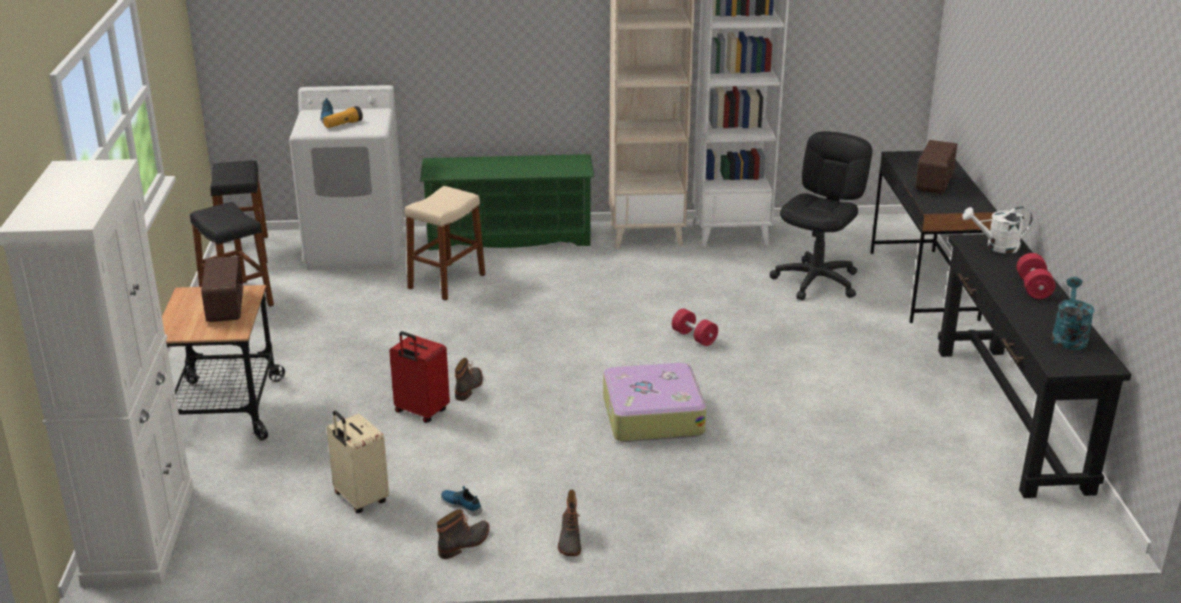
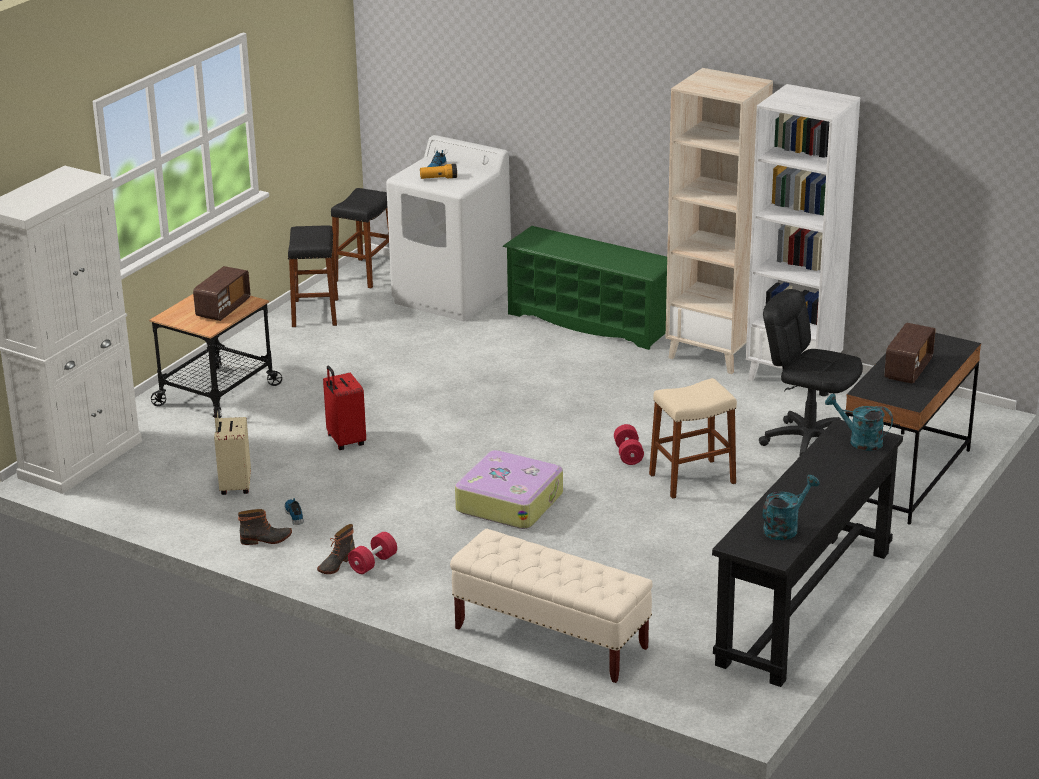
camera: 35 degrees right, 0 degrees up
(446, 281) = (489, 345): beige stool -> beige stool (692, 479)
(469, 387) = (402, 435): boot -> none
(816, 281) = (808, 443): black office chair -> black office chair turned 120 degrees counterclockwise
(863, 532) = (550, 638): none -> beige bench
(934, 182) = (908, 369): radio -> radio turned 150 degrees clockwise
(996, 247) = (859, 441): white watering can -> turquoise watering can
(1033, 288) = (828, 483): red dumbbell -> red dumbbell (373, 563)

